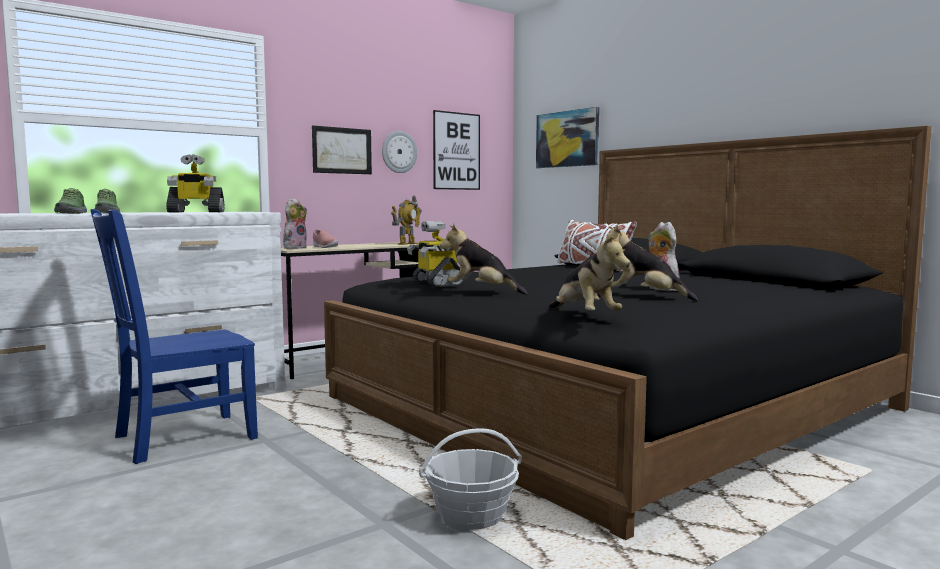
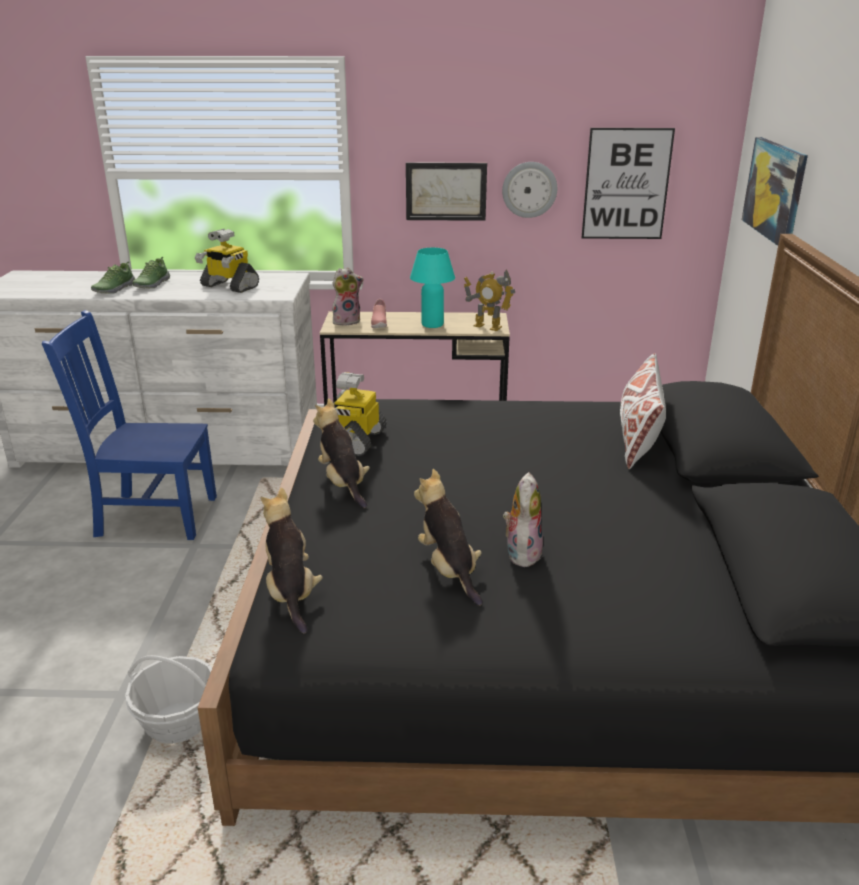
camera: 40 degrees right, 20 degrees up
(366, 245) = (432, 325): none -> turquoise table lamp
(407, 244) = (487, 327): toy robot -> toy robot turned 45 degrees clockwise
(584, 316) = (291, 592): plush toy -> plush toy turned 150 degrees clockwise

